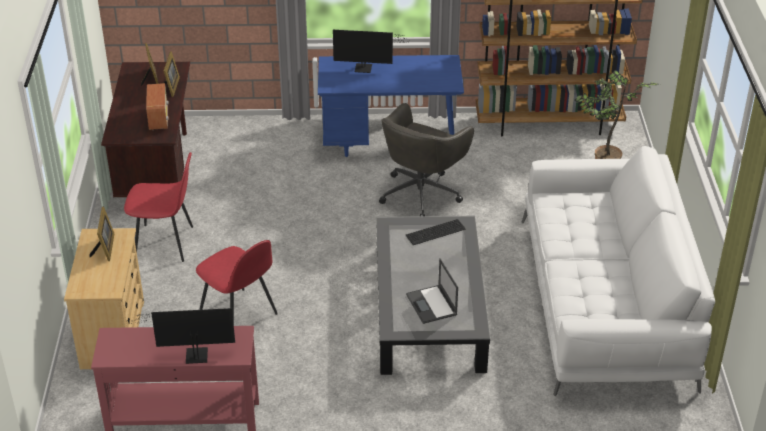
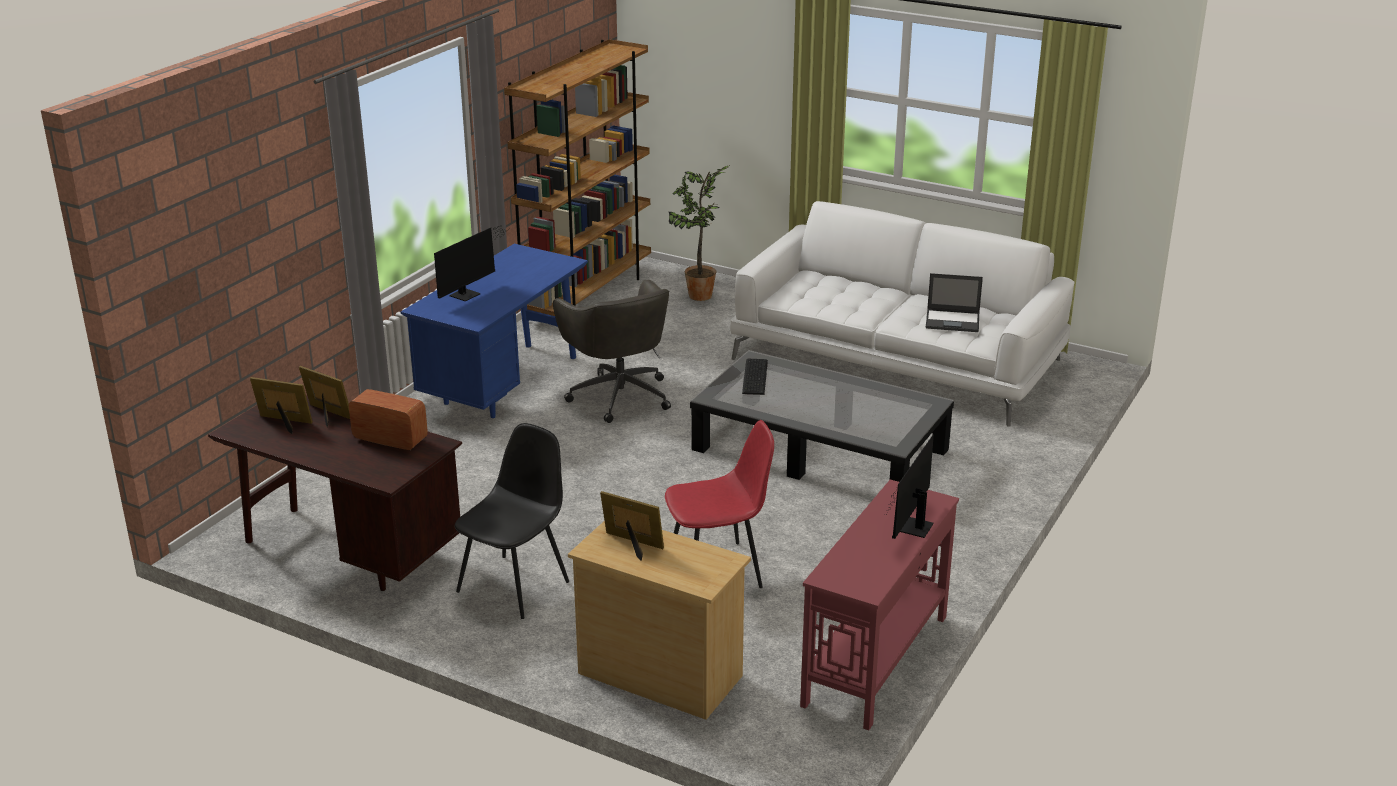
camera: 60 degrees left, 10 degrees down
(166, 243) = (515, 585): red chair -> black chair
(432, 305) = (874, 413): laptop -> laptop (953, 321)

